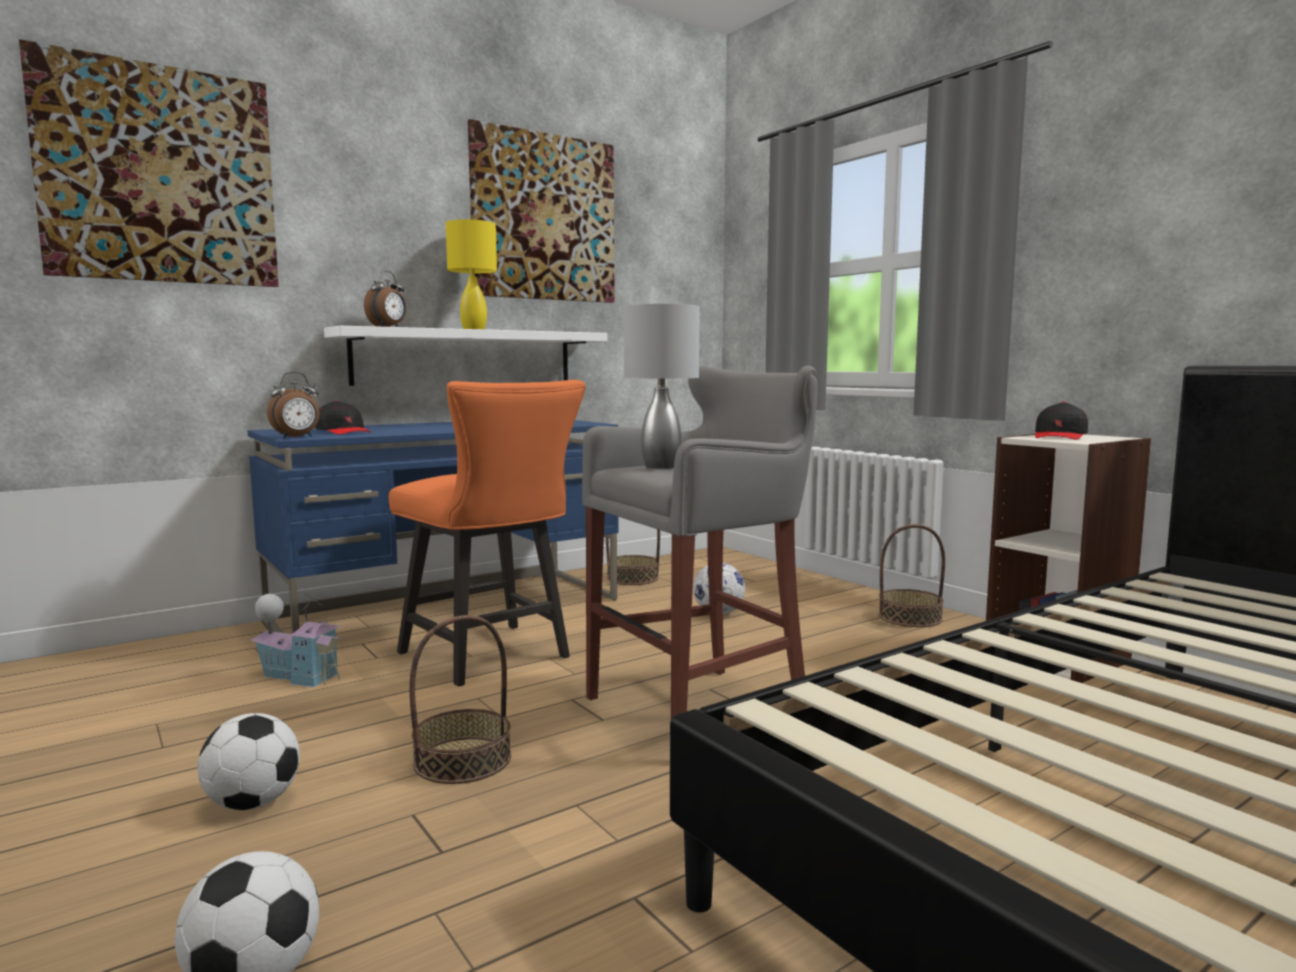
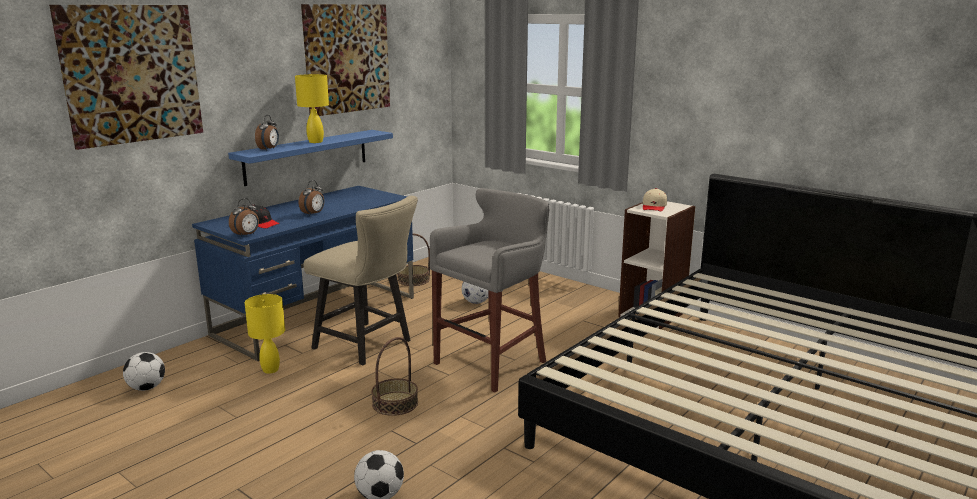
camera: 15 degrees left, 10 degrees up
(252, 803) = (312, 436): football -> football (146, 388)
(301, 677) = (270, 370): toy house -> yellow table lamp
(439, 429) = (313, 214): none -> alarm clock
(465, 357) = (307, 156): white shelf -> blue shelf
(492, 657) = (368, 345): orange chair -> beige chair
(661, 466) = (474, 250): grey table lamp -> none
(910, 617) = (578, 295): basket -> none
(1060, 436) = (654, 206): black cap -> beige cap

